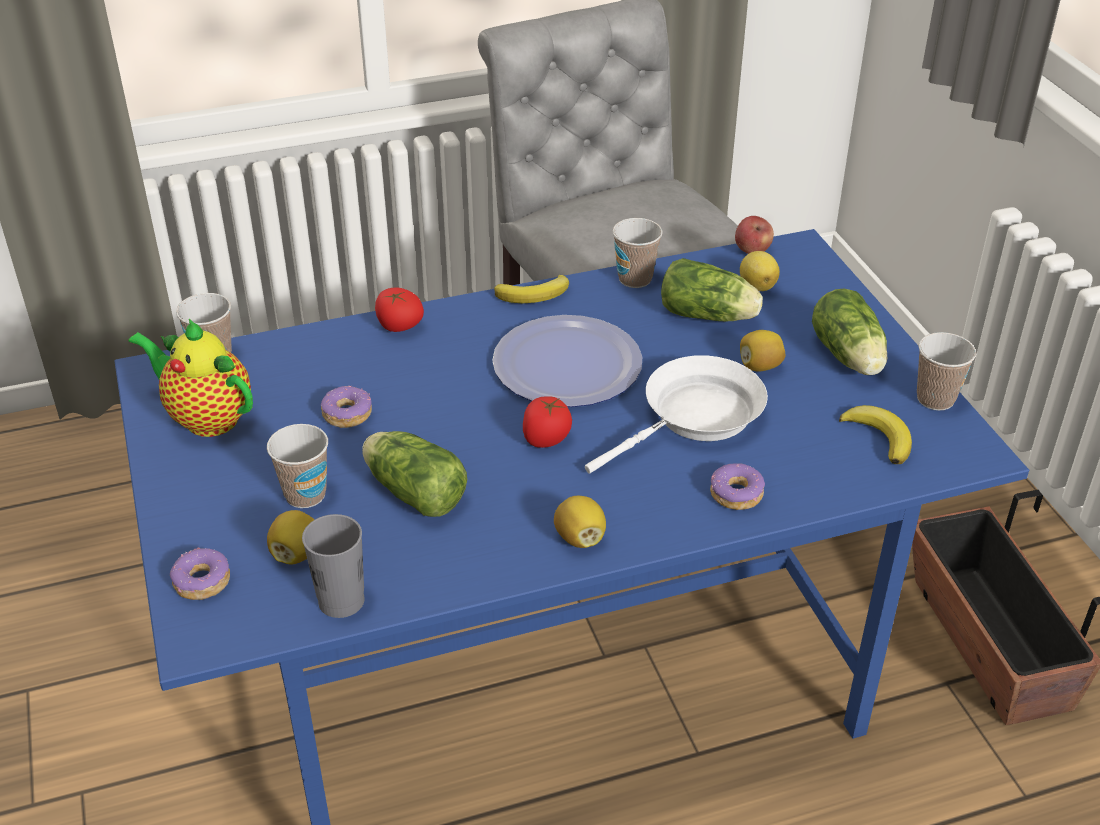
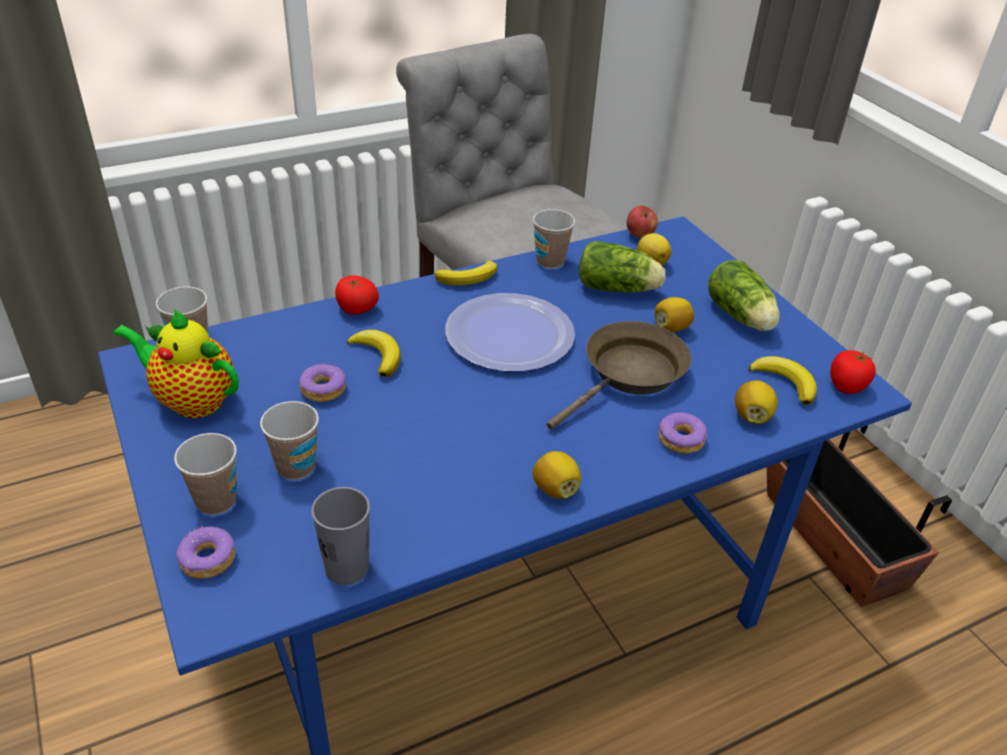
camera: 10 degrees left, 0 degrees up
(296, 553) = (296, 524): lemon -> lemon (752, 416)
(412, 491) = (395, 456): lettuce -> none
(413, 379) = (378, 355): none -> banana
(546, 438) = (505, 400): tomato -> tomato (846, 386)
(695, 418) = (629, 375): white frying pan -> brown frying pan
(935, 399) = (820, 348): cup -> cup (216, 500)

